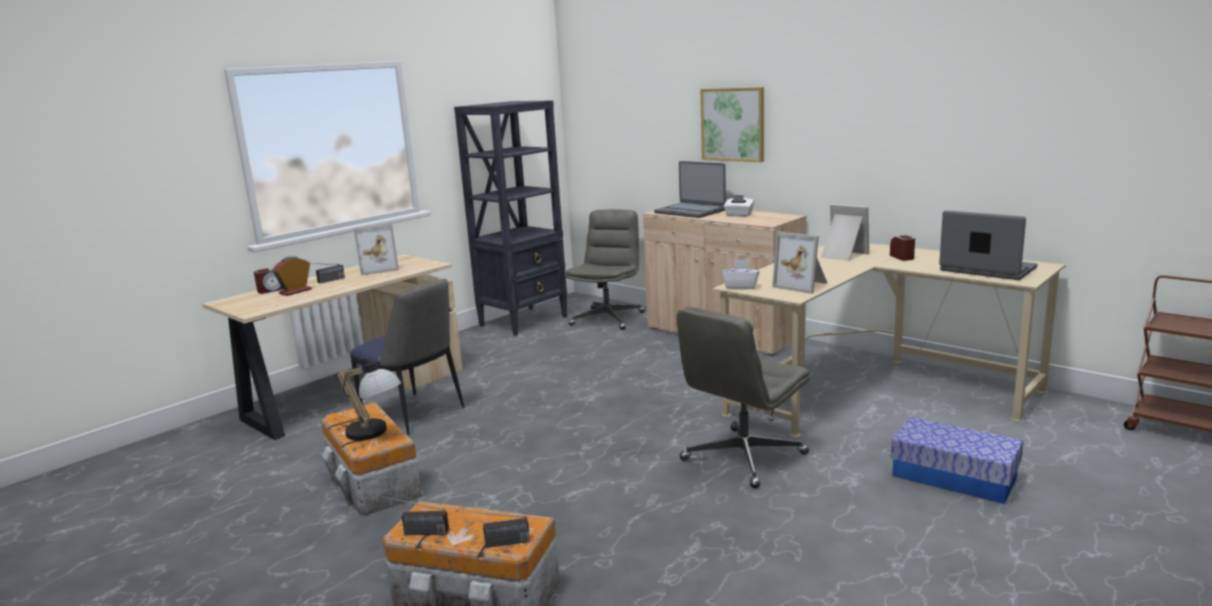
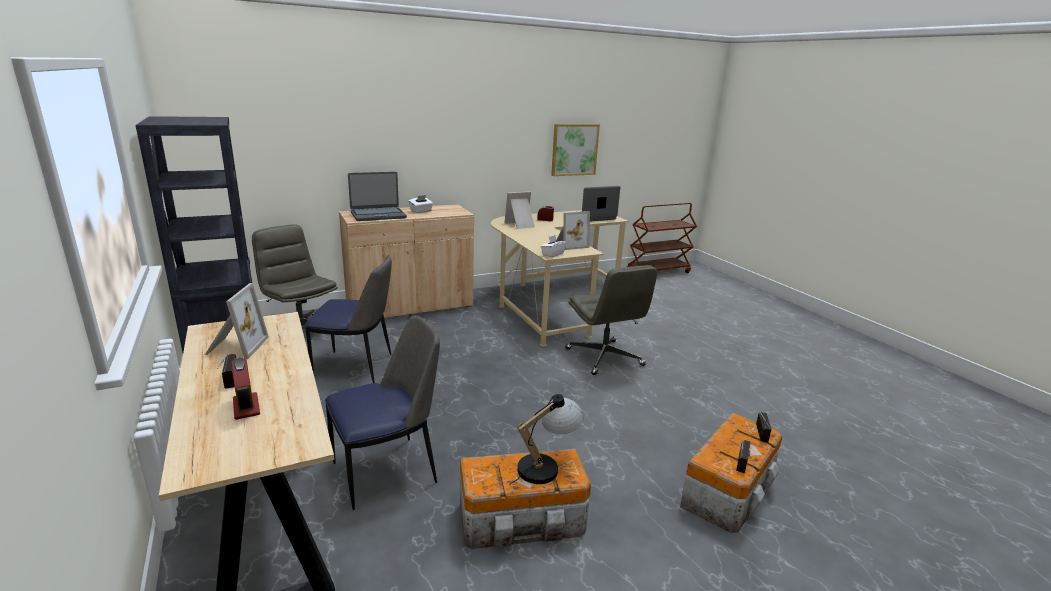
camera: 70 degrees left, 5 degrees up
(271, 290) = (197, 425): alarm clock -> none
(566, 355) = (356, 367): none -> chair
(733, 124) = (392, 139): picture -> picture (574, 149)
(954, 477) = (661, 321): storage box -> none

